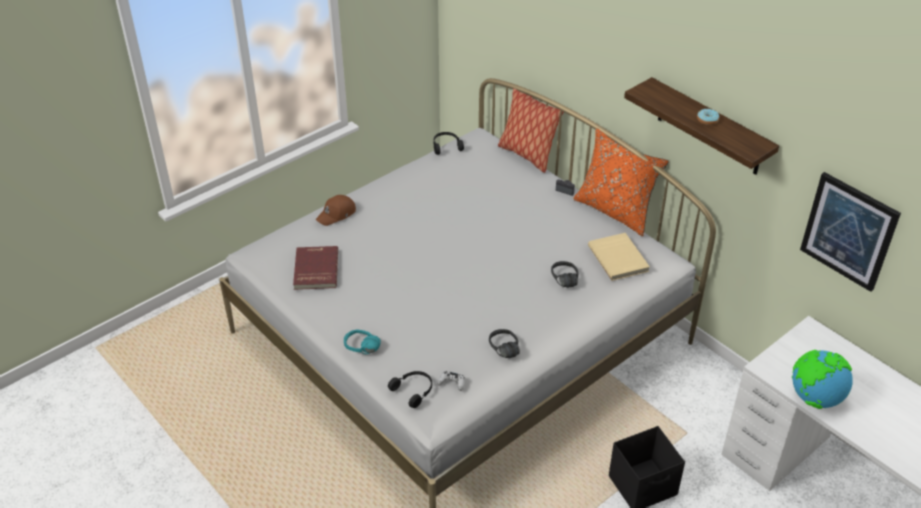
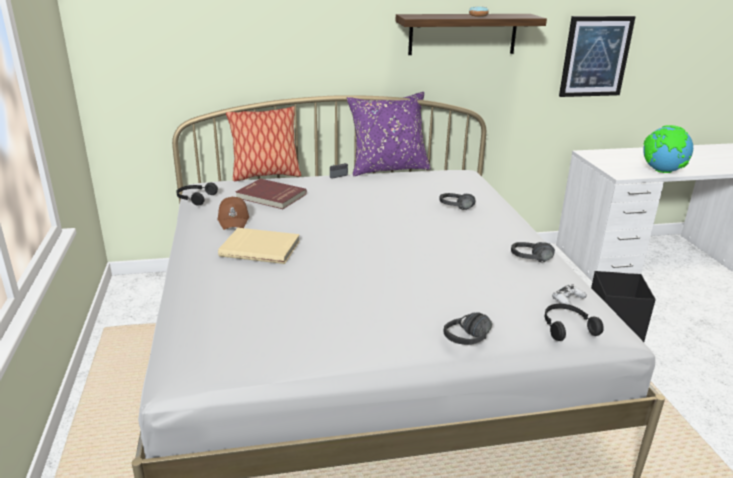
camera: 60 degrees left, 15 degrees down
(315, 270) = (288, 329): red book -> red book (270, 196)
(336, 214) = (205, 284): brown cap -> brown cap (234, 220)
(360, 351) = (474, 342): turquoise headphones -> black headphones
(615, 211) = (388, 169): orange pillow -> purple pillow
(619, 258) = (450, 182): beige book -> beige book (260, 248)

